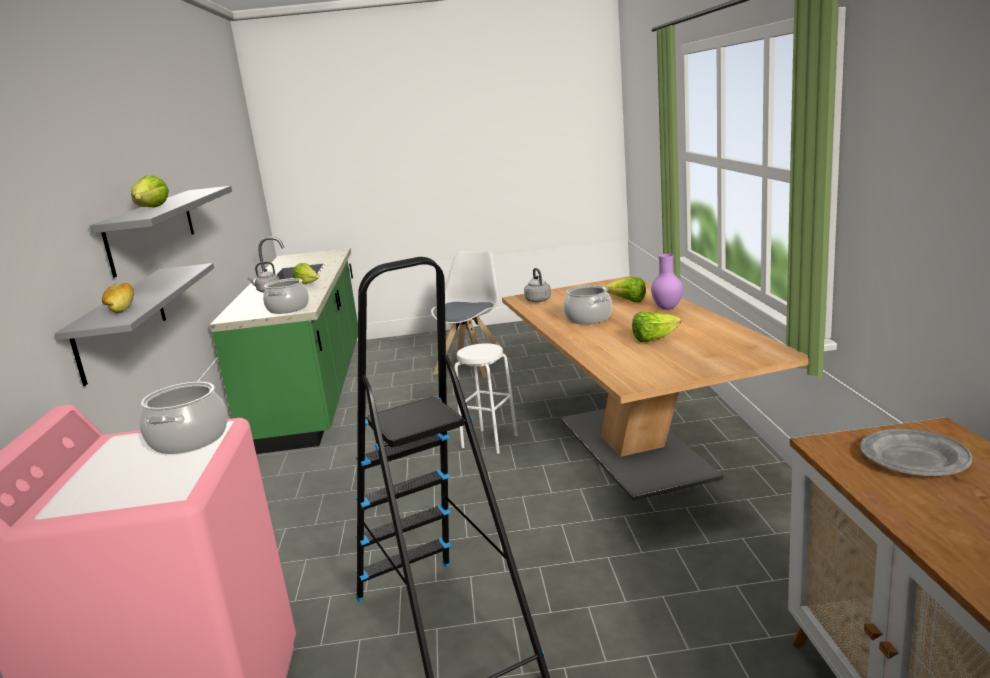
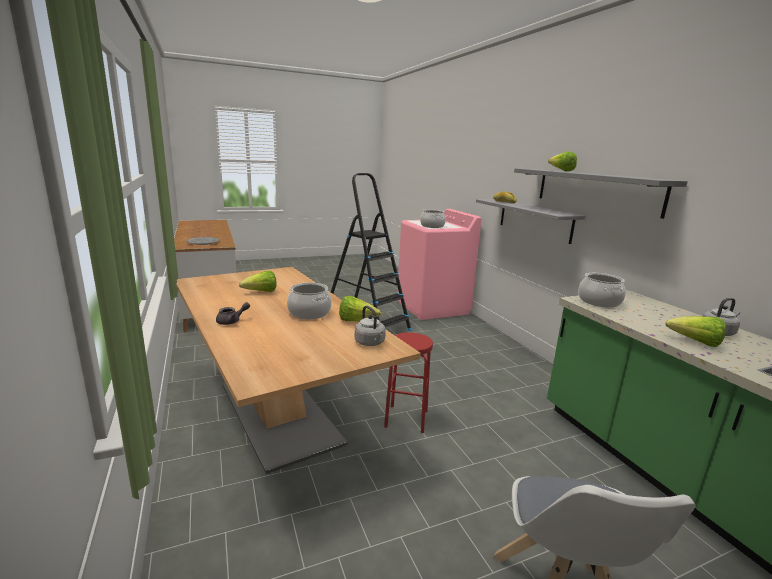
camera: 160 degrees right, 0 degrees up
(489, 441) = (406, 418): white stool -> red stool
(628, 301) = (266, 334): lettuce -> lettuce (356, 321)
(667, 308) = (232, 321): purple vase -> grey teapot

